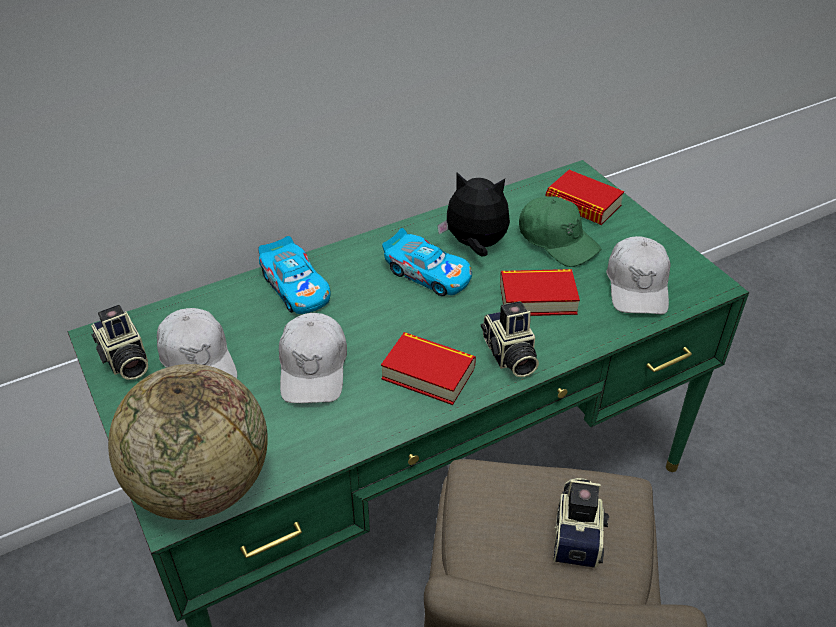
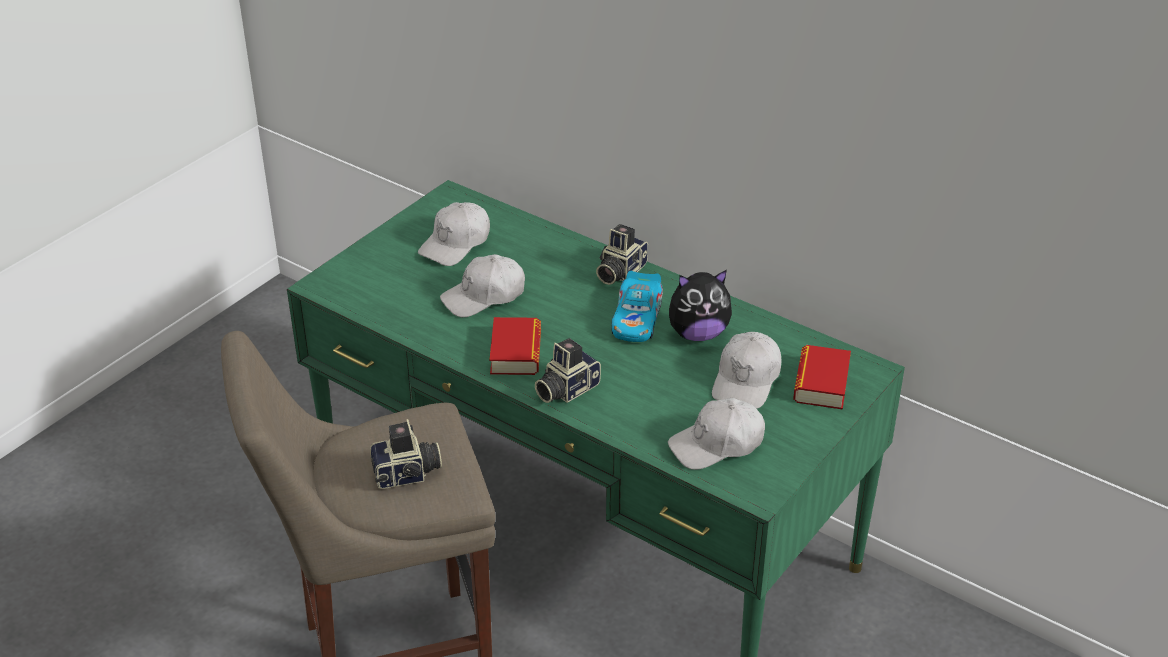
camera: 65 degrees right, 5 degrees down
(124, 360) = (436, 213): camera -> camera (619, 272)
(202, 486) = (347, 288): globe -> none
(296, 287) = (567, 258): toy car -> none
(475, 245) = (697, 334): plush toy -> plush toy turned 90 degrees clockwise
(537, 298) = (651, 387): book -> none
(557, 240) = (746, 380): green cap -> white cap

